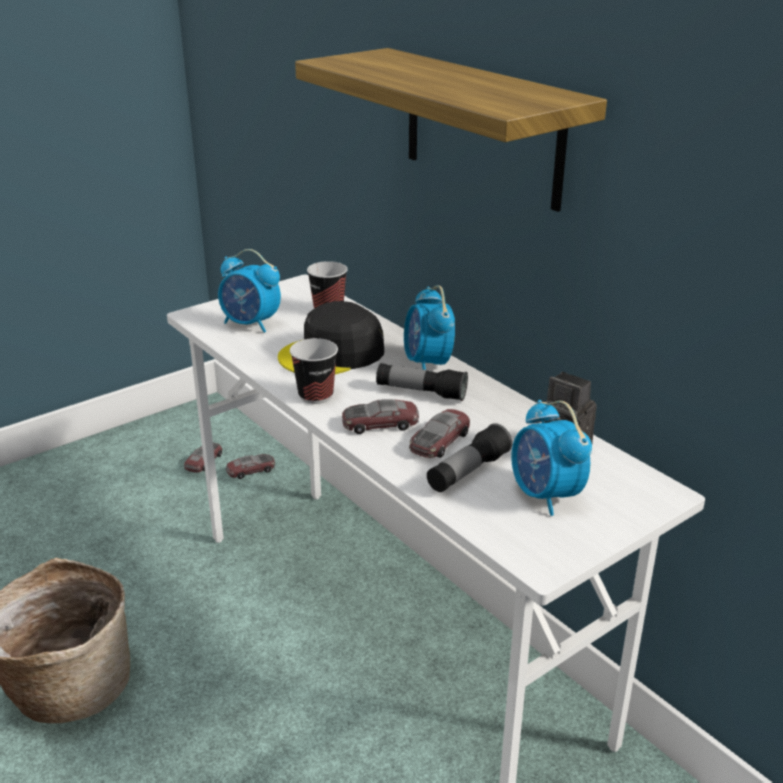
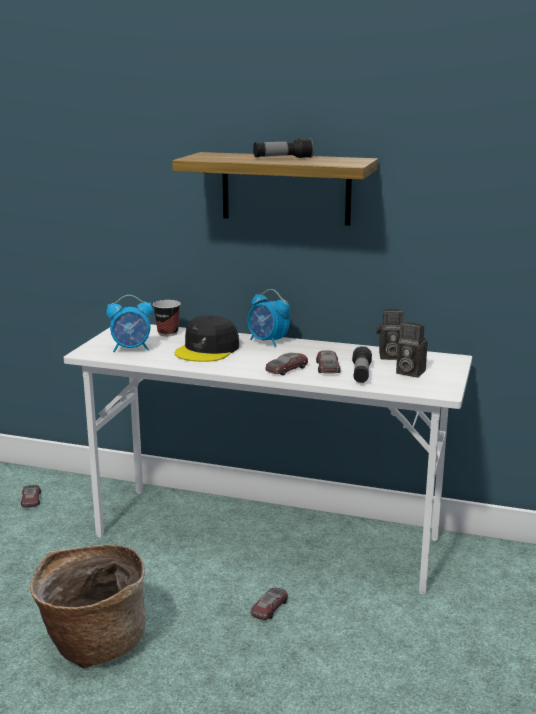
camera: 35 degrees left, 10 degrees down
(251, 470) = (74, 493): toy car -> toy car (269, 608)
(315, 395) = (231, 367): cup -> none
(421, 392) = (285, 353): flashlight -> flashlight (283, 158)
(545, 495) = (408, 372): alarm clock -> camera

